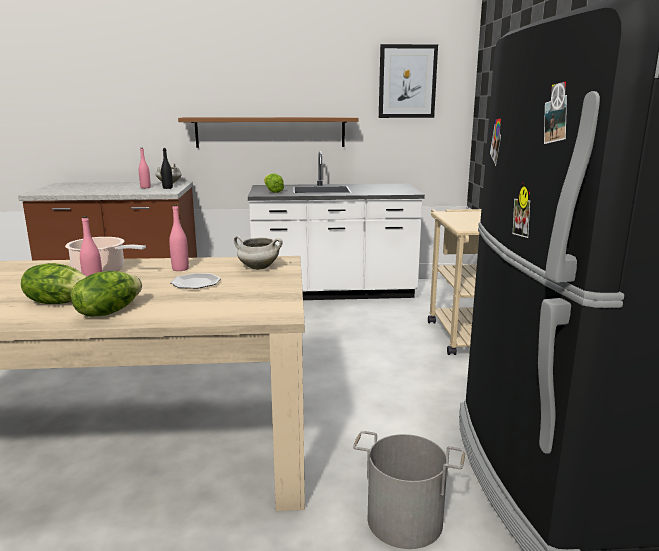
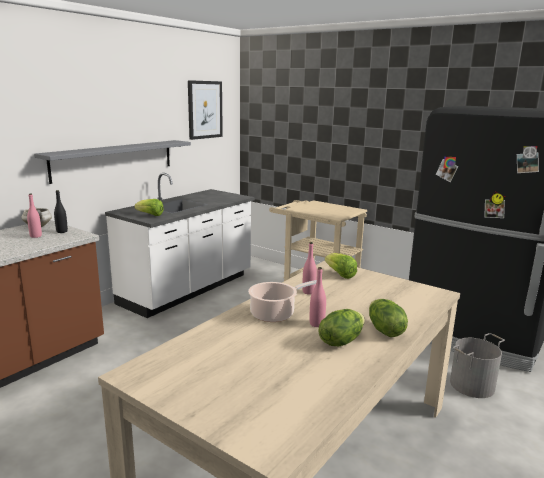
camera: 50 degrees left, 0 degrees up
(195, 283) = (351, 296): plate -> none
(258, 268) = (340, 274): white cooking pot -> lettuce
(270, 132) = (114, 160): brown shelf -> grey shelf

